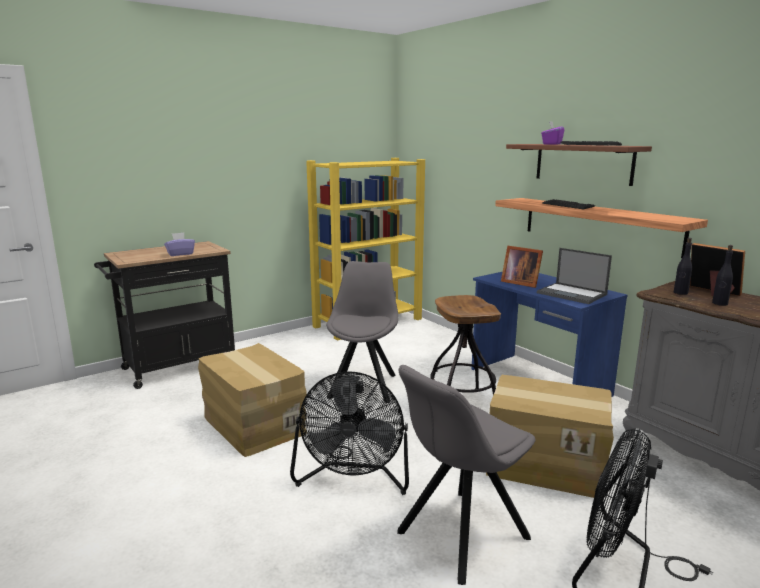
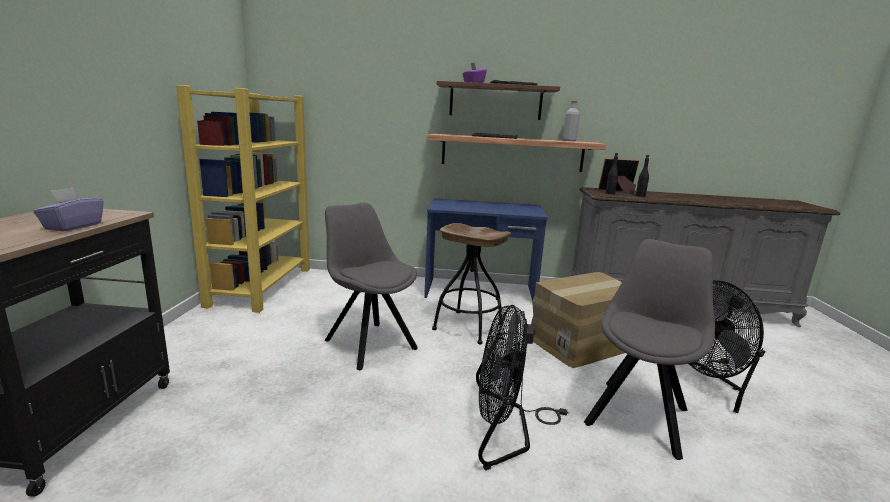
camera: 50 degrees left, 0 degrees up
(253, 425) = (332, 437): cardboard box -> none
(350, 476) = (507, 425): black fan -> black fan turned 135 degrees clockwise
(461, 535) = (638, 416): grey chair -> grey chair turned 150 degrees counterclockwise
(520, 283) = (468, 207): picture frame -> none
(572, 294) = (517, 209): laptop -> none
(660, 215) = (569, 141): none -> grey bottle

